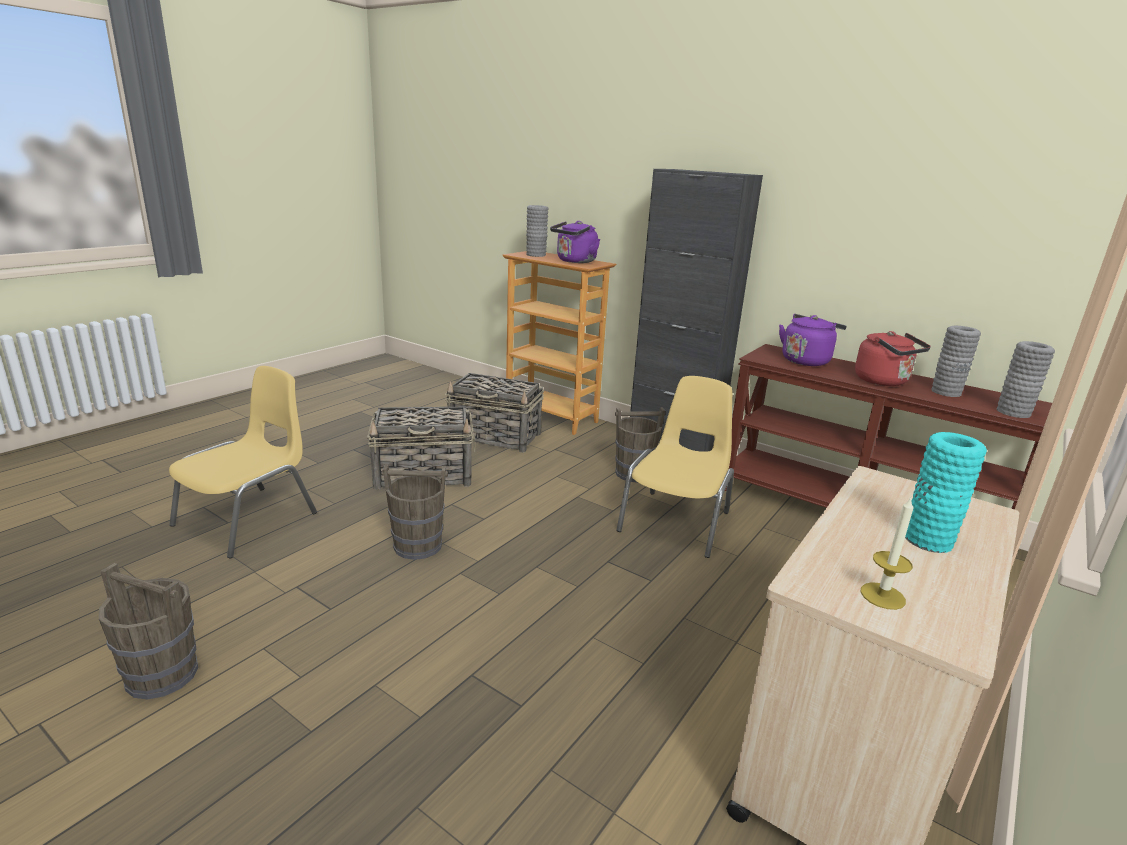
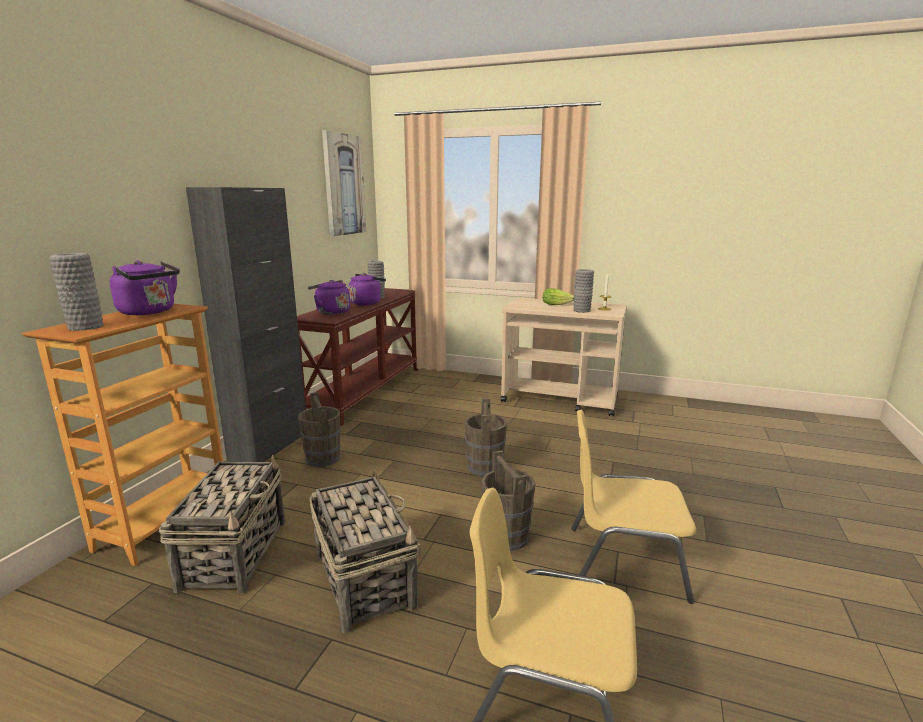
camera: 105 degrees left, 5 degrees down
(162, 675) = (758, 601): brown bucket -> brown bucket (485, 467)
(677, 521) = (399, 437): yellow chair -> yellow chair (623, 560)
(884, 381) = (367, 303): red kettle -> purple kettle
(928, 539) = (558, 304): turquoise vase -> lettuce
(1005, 183) = (343, 185): none -> picture
(1013, 412) = (400, 292): grey vase -> grey vase (582, 310)

